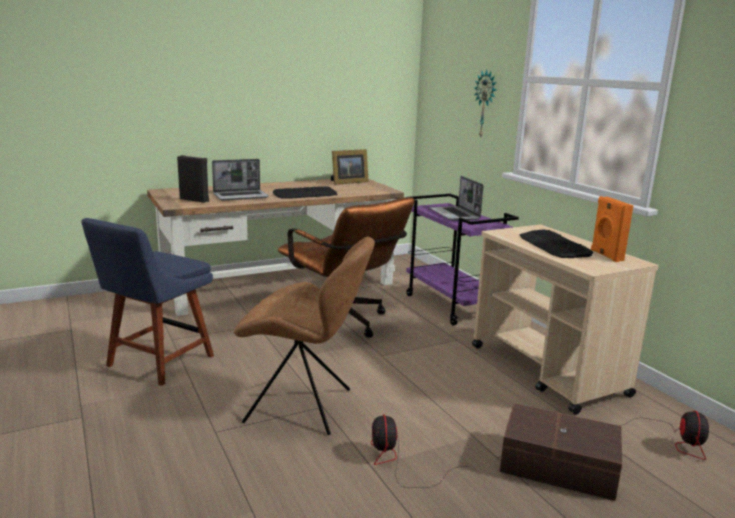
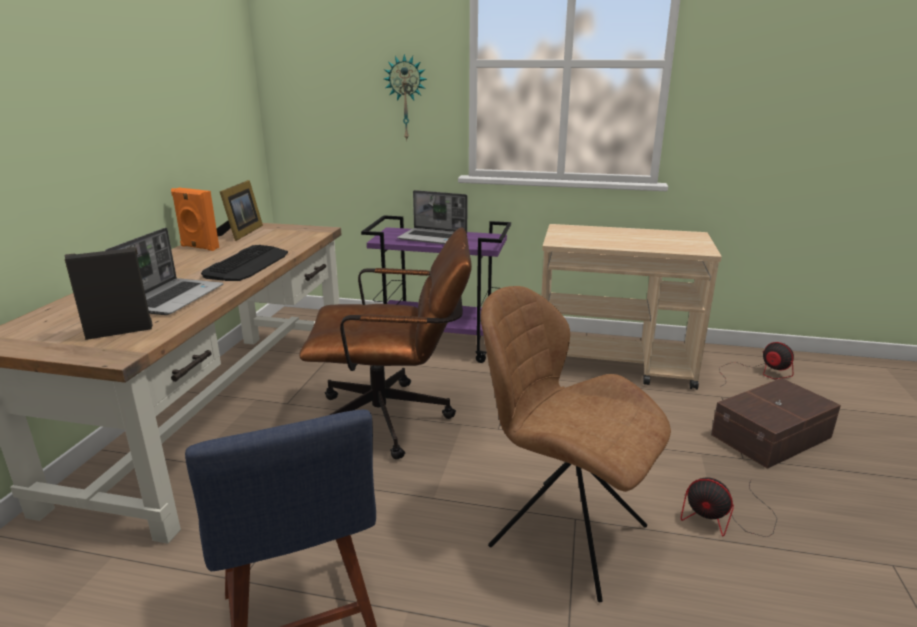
camera: 50 degrees left, 5 degrees up
(303, 406) = (563, 533): brown chair -> brown chair turned 105 degrees counterclockwise
(554, 245) = (622, 239): keyboard -> none
(605, 255) = (668, 236): orange speaker -> orange speaker (199, 247)

